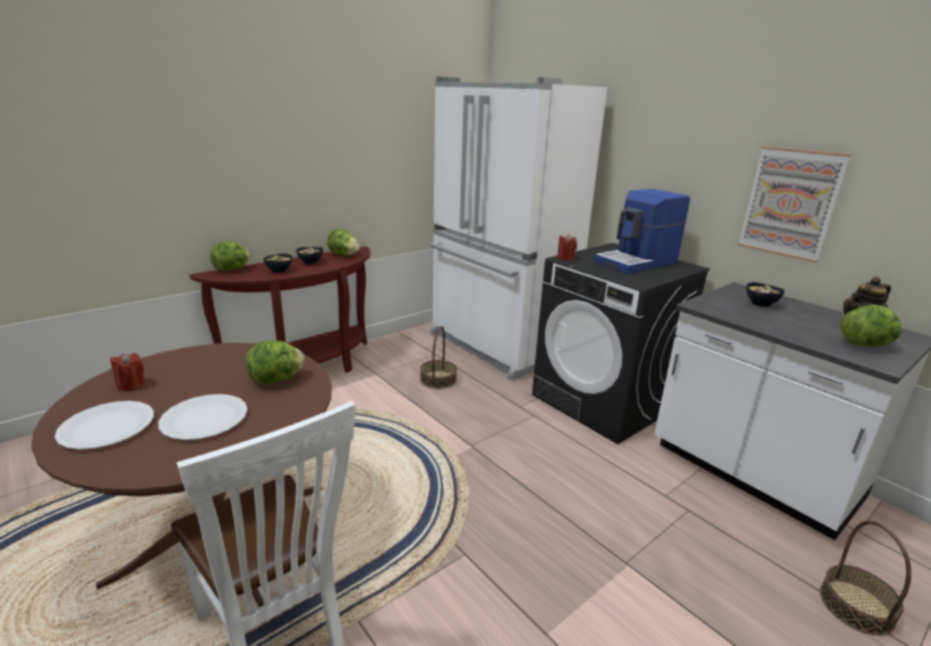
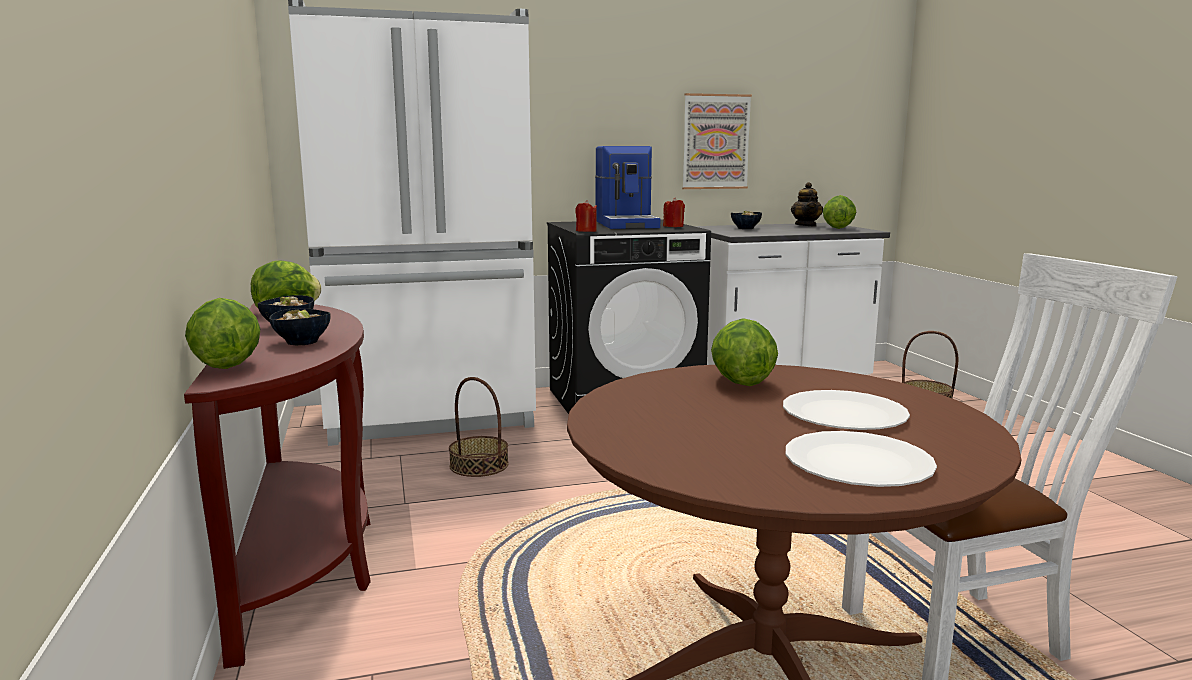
camera: 65 degrees left, 10 degrees down
(131, 385) = (711, 455): red candle -> red candle (673, 226)

